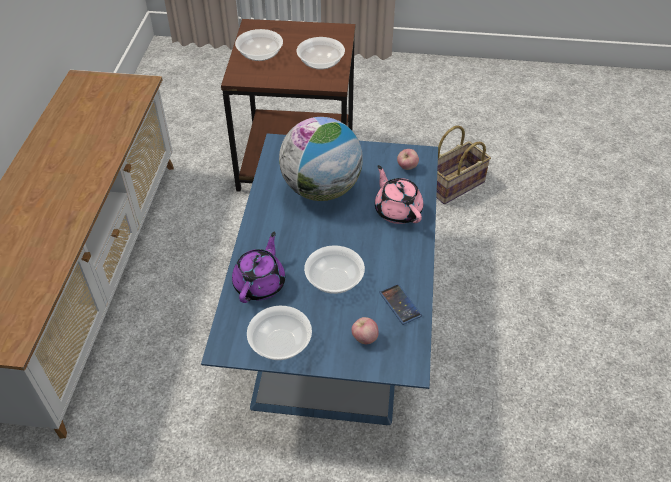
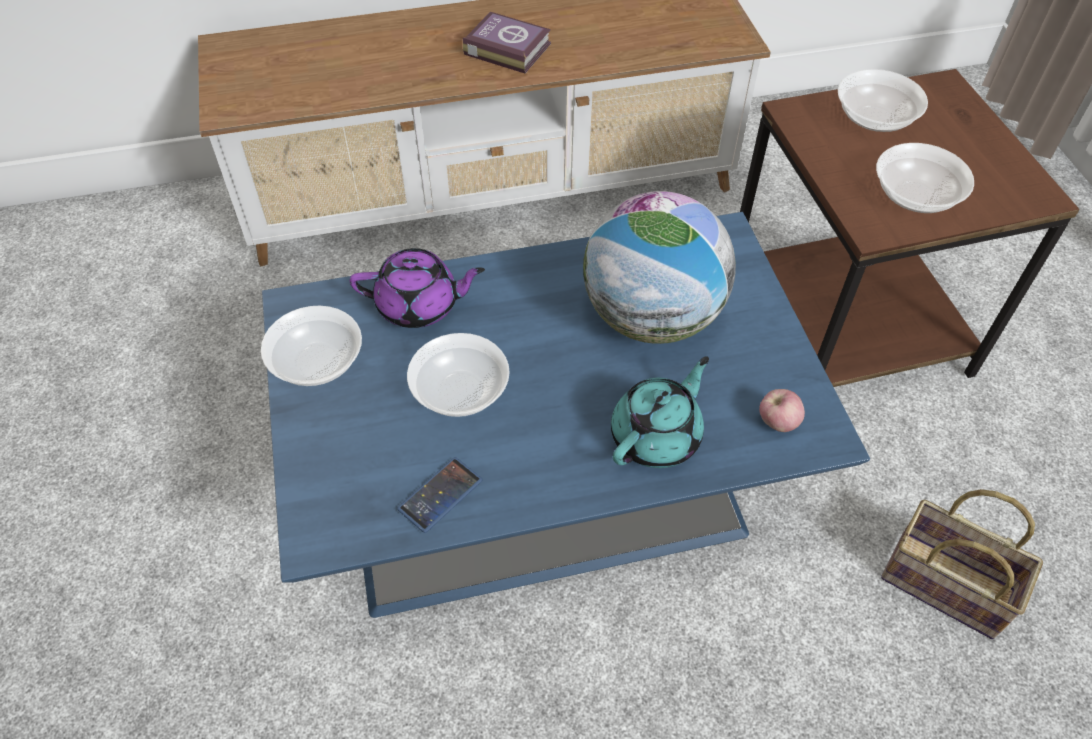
camera: 70 degrees right, 5 degrees up
(66, 179) = (506, 48): none -> book
(364, 338) = (355, 463): apple -> none
(397, 210) = (657, 436): pink teapot -> turquoise teapot

